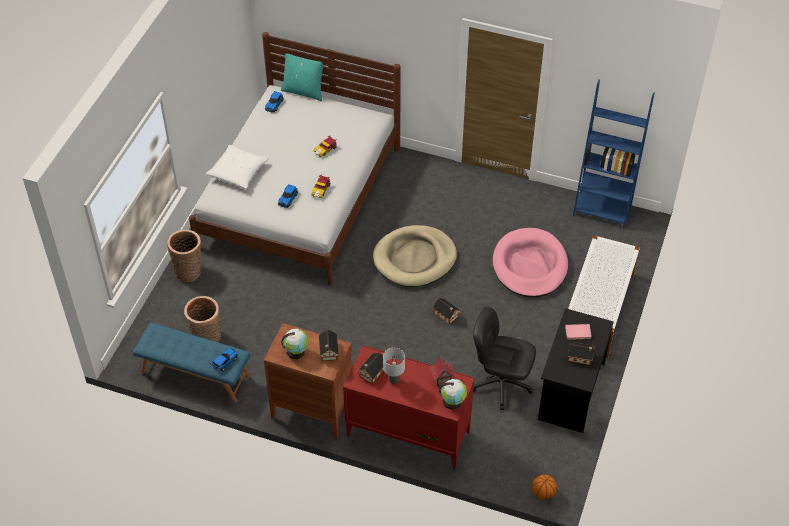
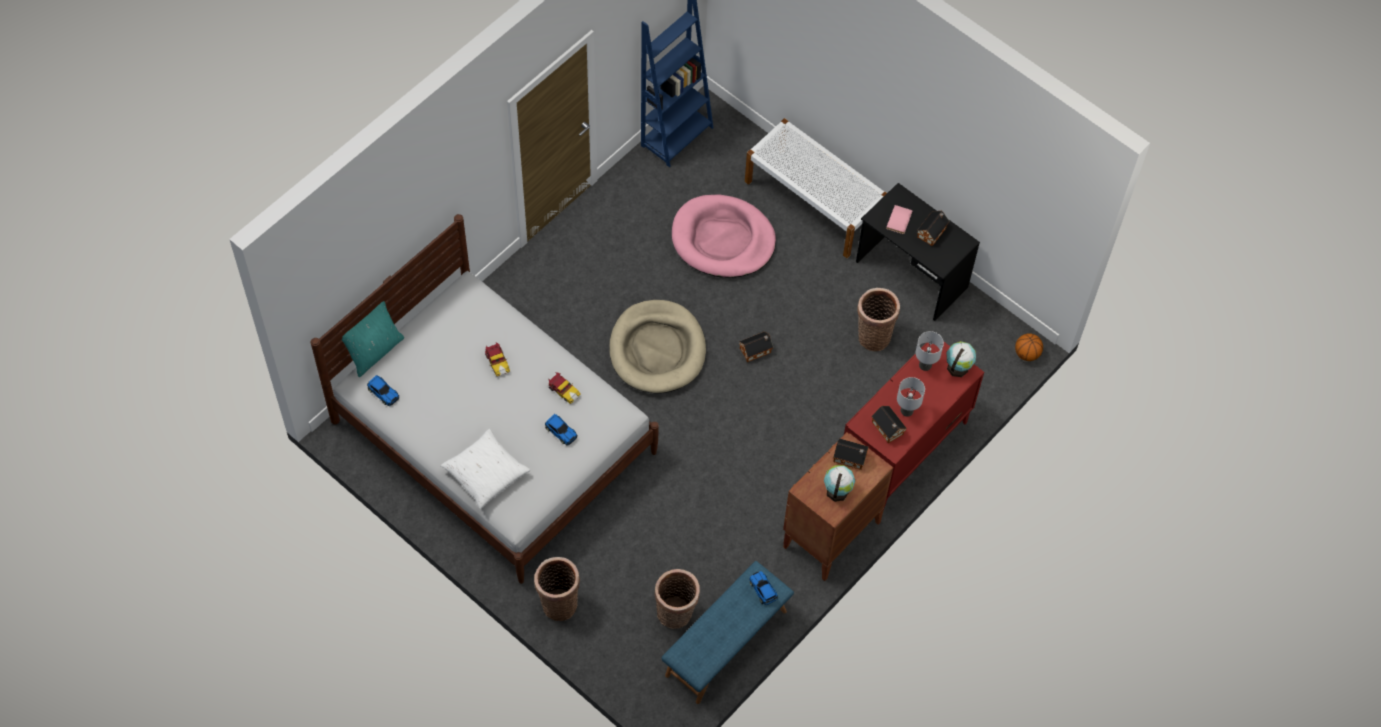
camera: 70 degrees left, 10 degrees up
(441, 380) = (925, 366): toy house -> white table lamp
(501, 383) = (873, 335): black office chair -> basket

